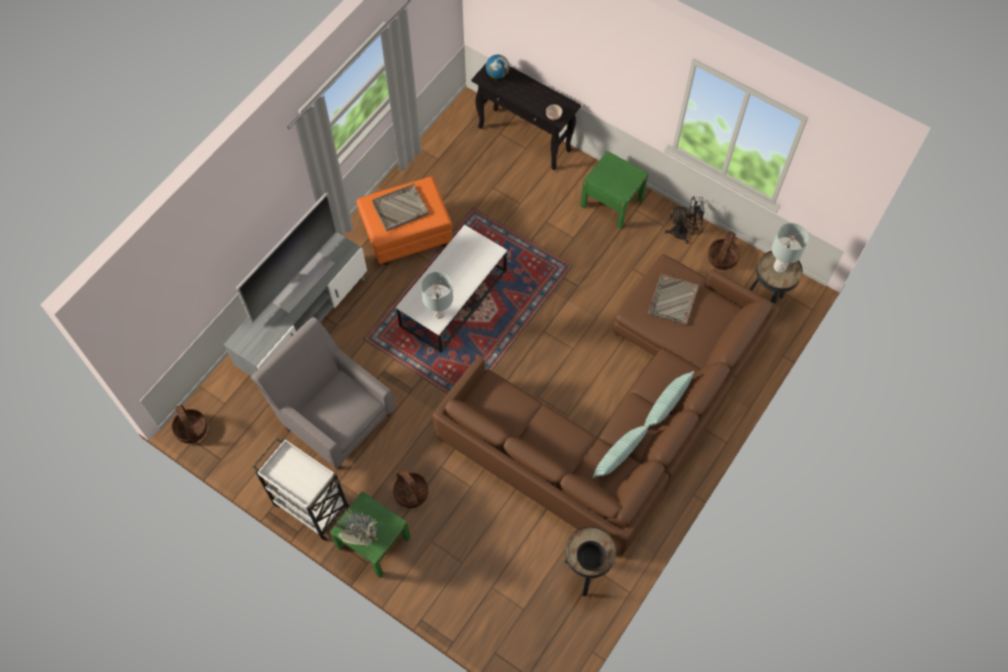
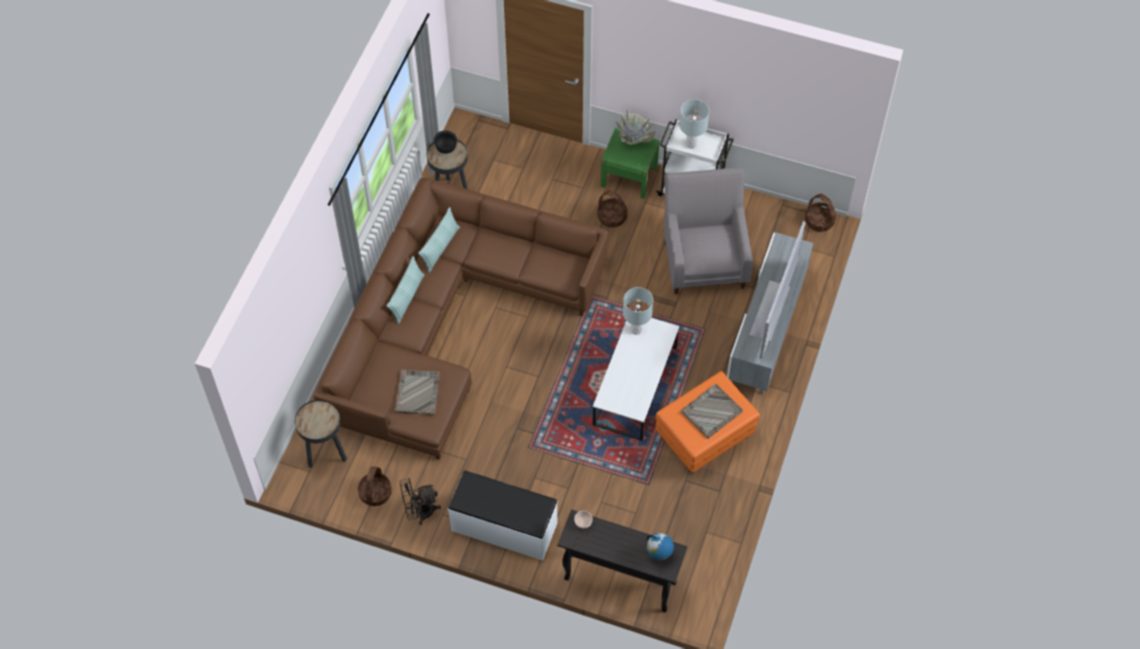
camera: 165 degrees right, 5 degrees down
(333, 416) = (703, 258): grey armchair -> grey armchair turned 120 degrees counterclockwise
(611, 202) = (504, 527): green nightstand -> white bench
(779, 267) = (317, 423): grey table lamp -> grey table lamp (691, 144)

